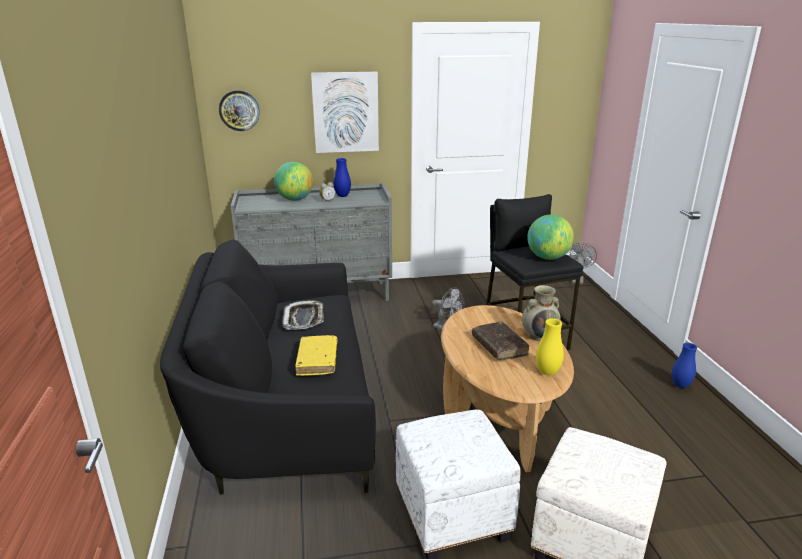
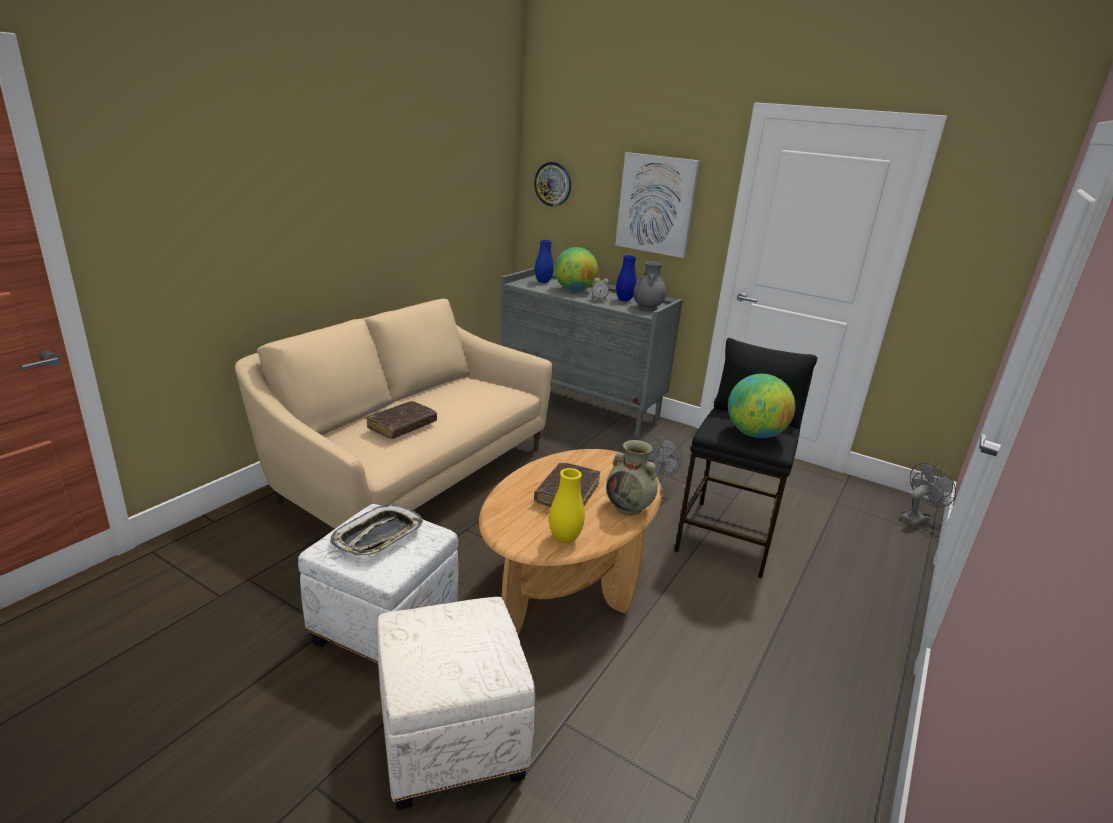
camera: 40 degrees right, 0 degrees up
(285, 409) = (407, 475): black sofa -> beige sofa
(304, 319) = (455, 394): tray -> tray (378, 537)
(317, 360) = (402, 426): yellow book -> brown book
(369, 197) = (647, 308): none -> grey vase
(680, 385) = (852, 699): blue vase -> blue vase (543, 282)

